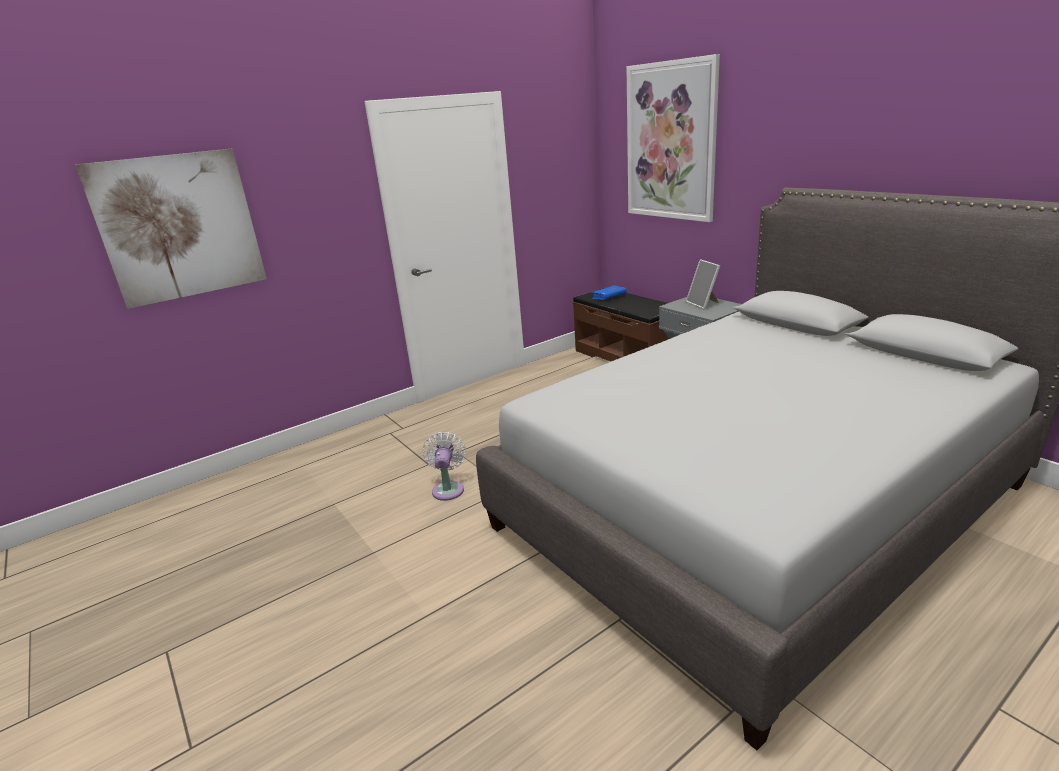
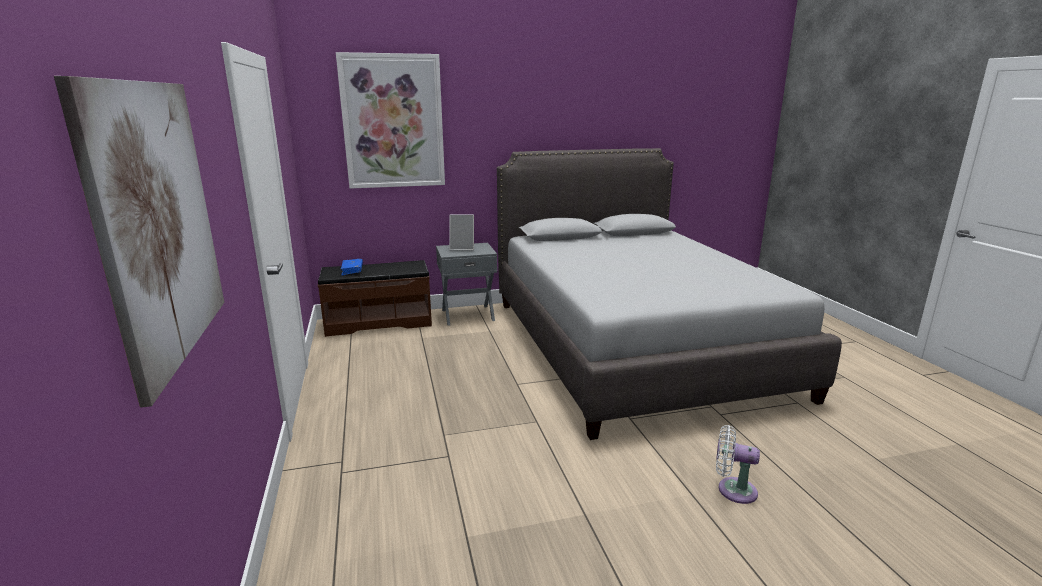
camera: 70 degrees left, 5 degrees down
(448, 488) = (508, 451): white fan -> white fan (732, 489)

